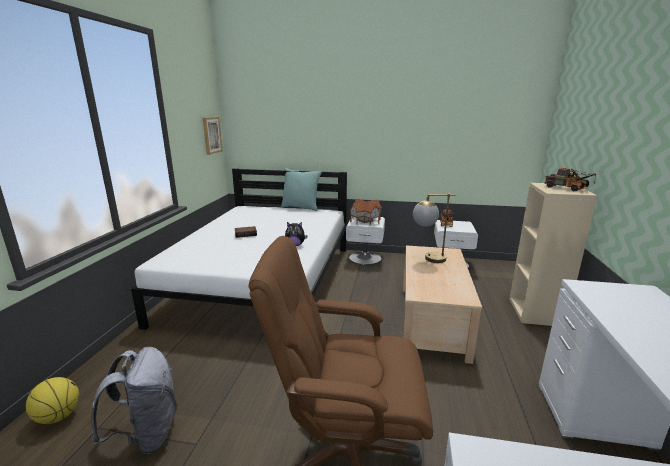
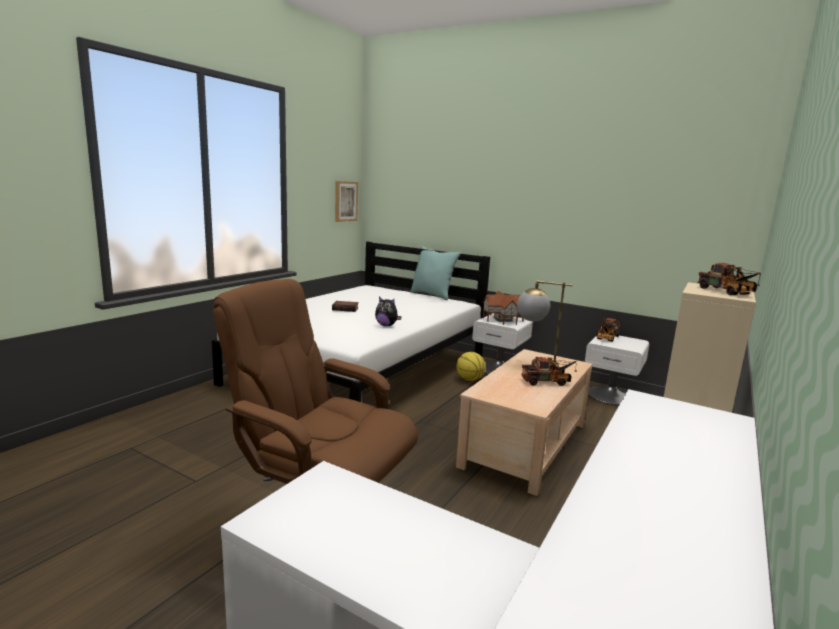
camera: 20 degrees right, 5 degrees down
(58, 416) = (108, 432): basketball -> basketball (469, 379)
(147, 434) = (163, 463): grey backpack -> none
(451, 272) = (548, 382): none -> toy truck

